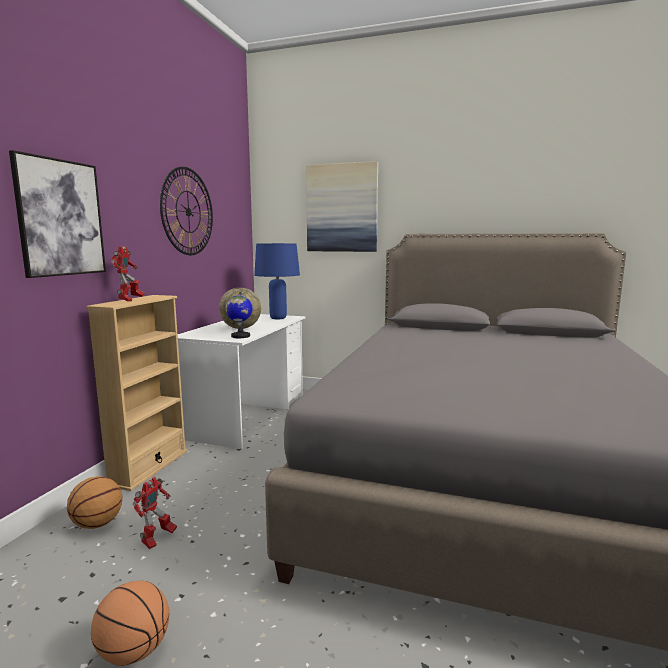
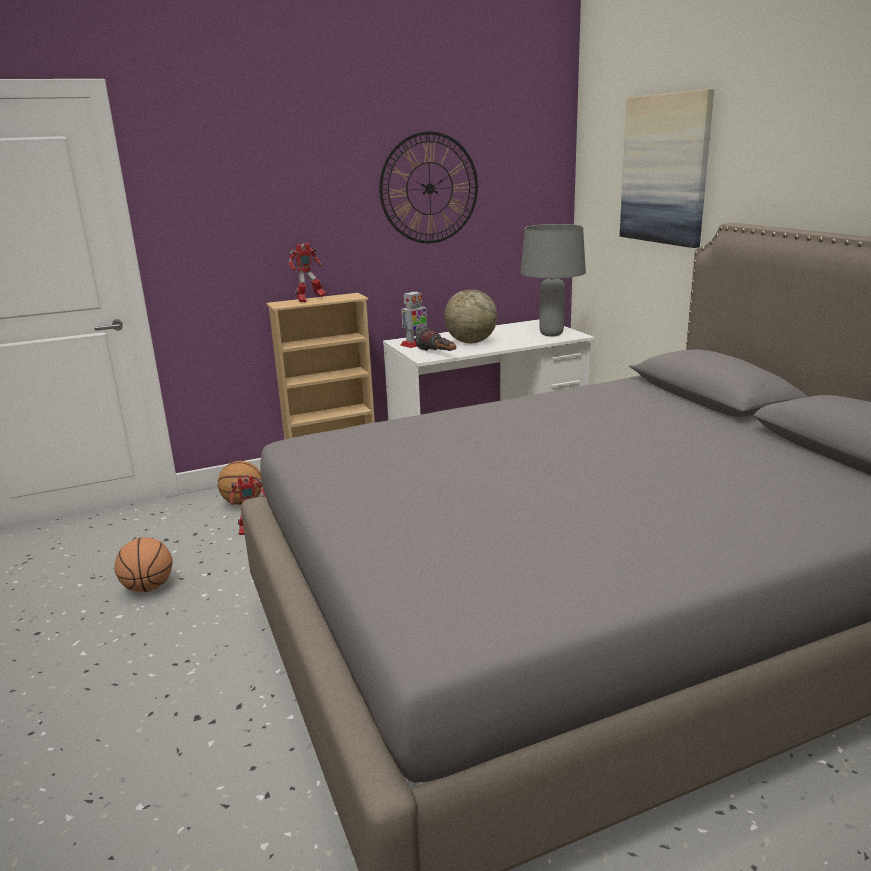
camera: 50 degrees right, 10 degrees up
(60, 218) = (243, 218): picture -> none
(203, 335) = (415, 344): none -> toy robot
(240, 336) = (438, 354): globe -> flashlight
(277, 318) = (551, 334): blue table lamp -> grey table lamp

